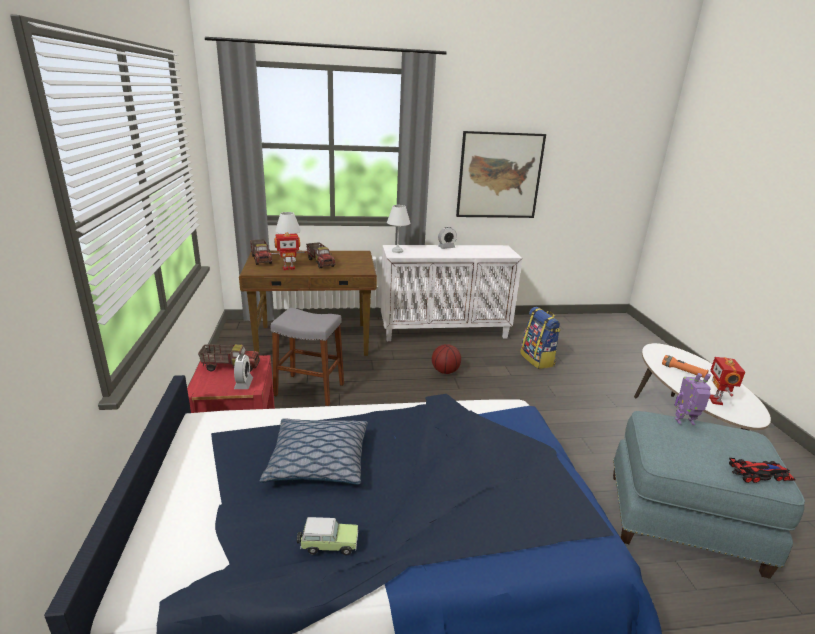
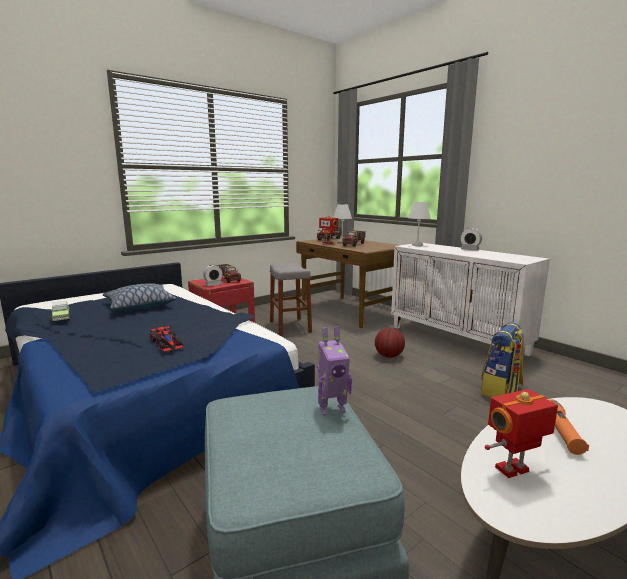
camera: 60 degrees right, 10 degrees down
(499, 175) = (555, 176): picture -> none
(685, 422) = (331, 409): toy robot -> toy robot turned 105 degrees clockwise
(760, 473) = (248, 468): toy car -> toy car (167, 343)

